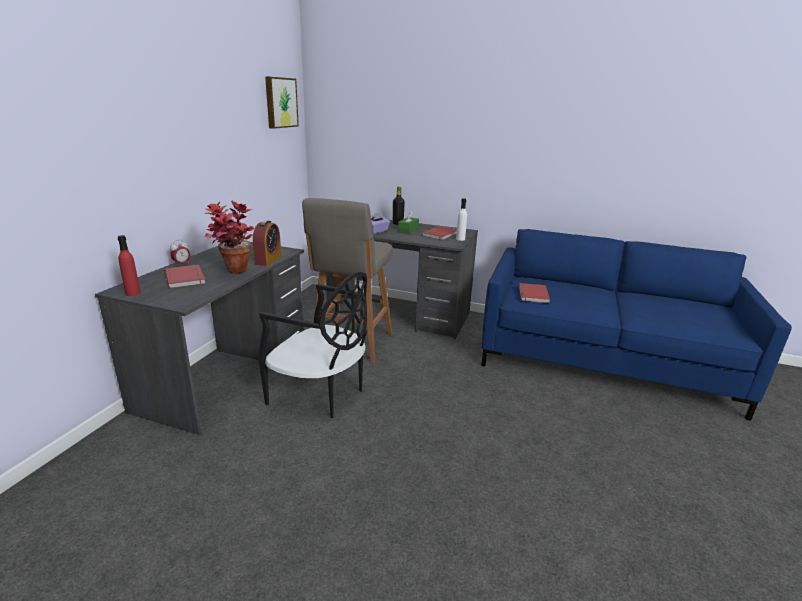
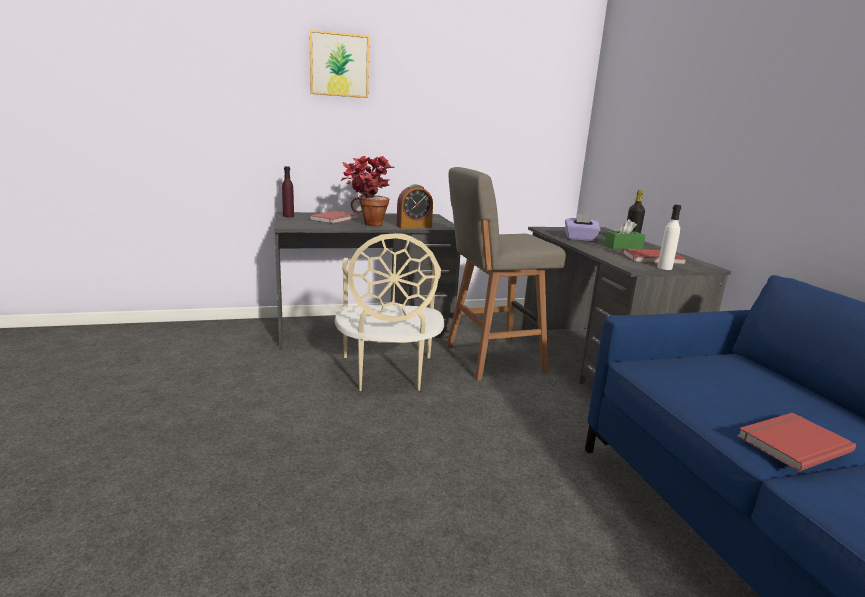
camera: 55 degrees right, 5 degrees down
(133, 293) = (288, 216): red bottle -> purple bottle
(280, 102) = (547, 85): picture -> picture (339, 65)
(320, 394) = (388, 373): black chair -> beige chair
(532, 294) = (688, 370): red book -> red book (790, 442)

